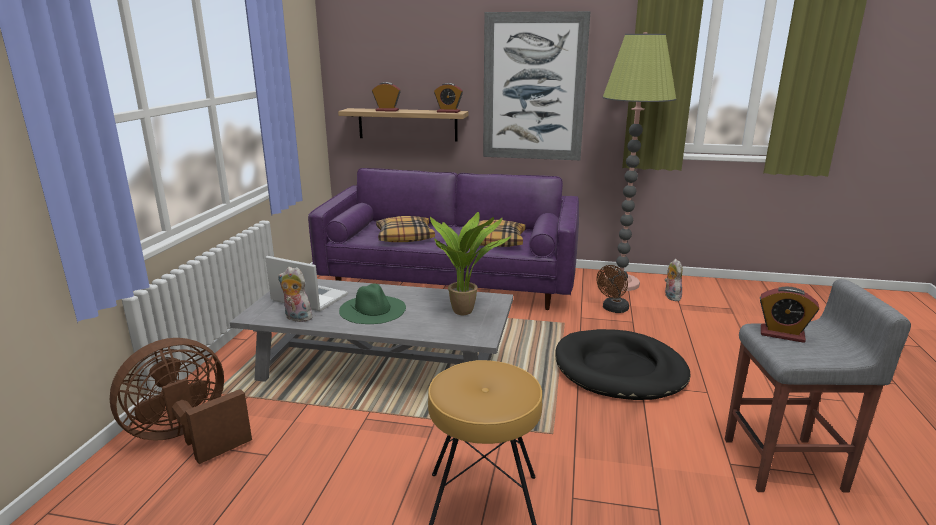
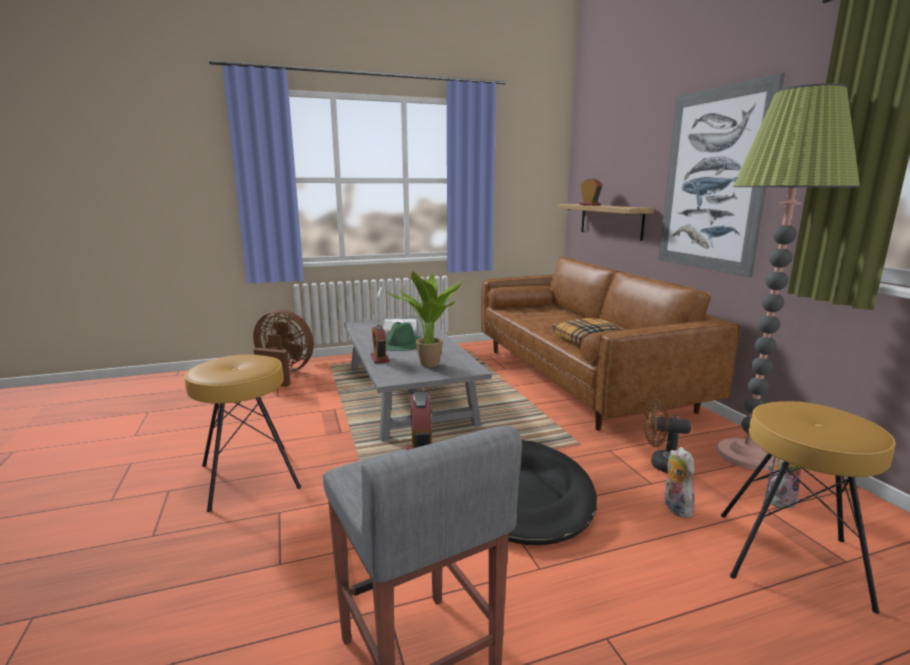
camera: 60 degrees right, 5 degrees down
(296, 318) = (364, 331): plush toy -> plush toy (674, 507)
(405, 237) = (537, 317): pillow -> none
(448, 112) = (629, 207): alarm clock -> alarm clock (379, 358)
(451, 281) = (580, 378): purple sofa -> brown sofa
(724, 319) = (790, 558): none -> brown stool

